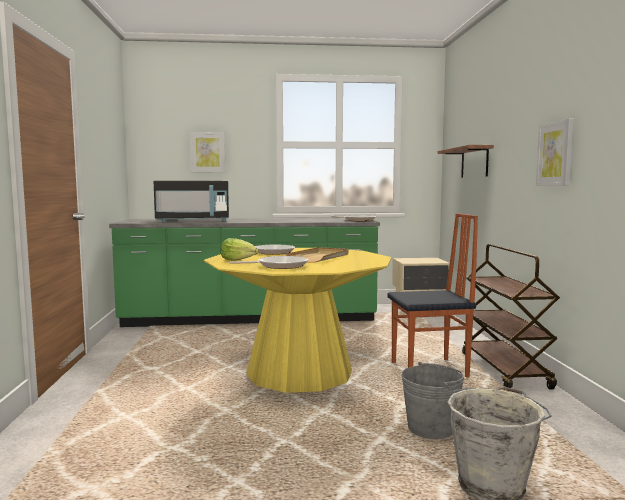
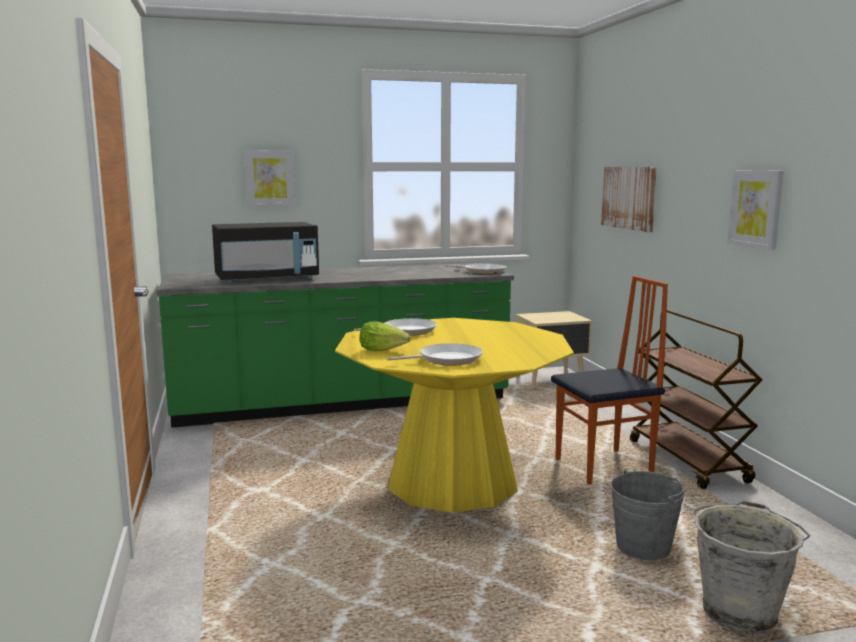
camera: 10 degrees left, 5 degrees up
(319, 257) = (478, 339): beige tray -> none
(474, 162) = (629, 197): shelf -> picture

